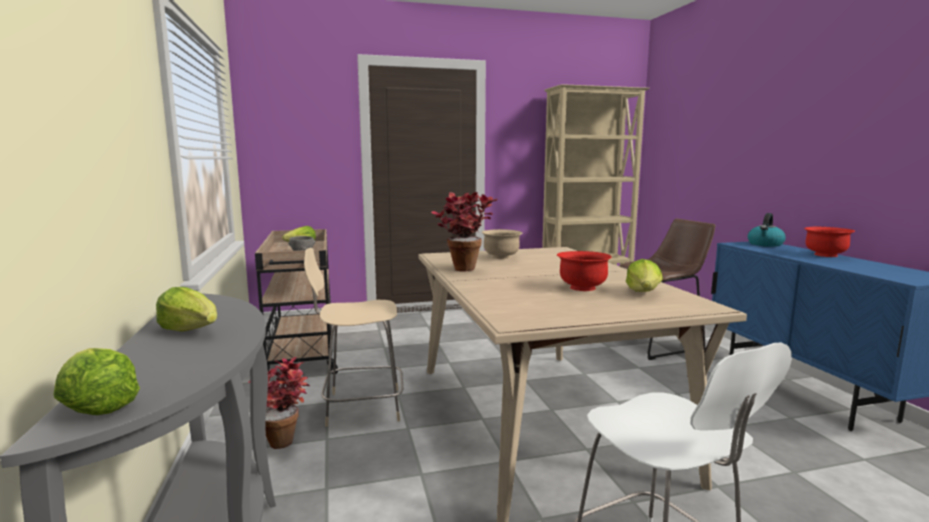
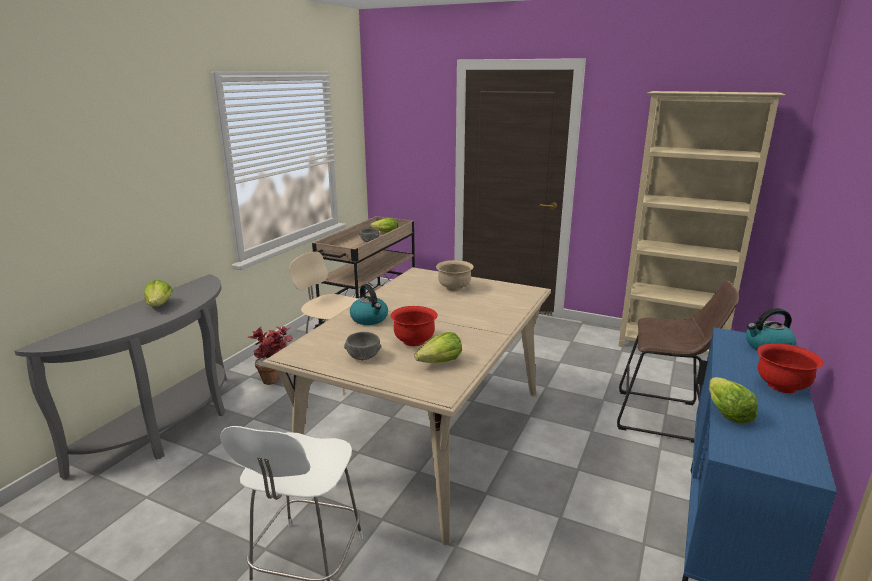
camera: 40 degrees right, 10 degrees up
(97, 405) = (63, 338): lettuce -> lettuce (726, 412)
(463, 267) = (397, 292): potted plant -> none
(498, 285) = (370, 319): none -> kettle
(580, 305) = (363, 357): none -> grey bowl

